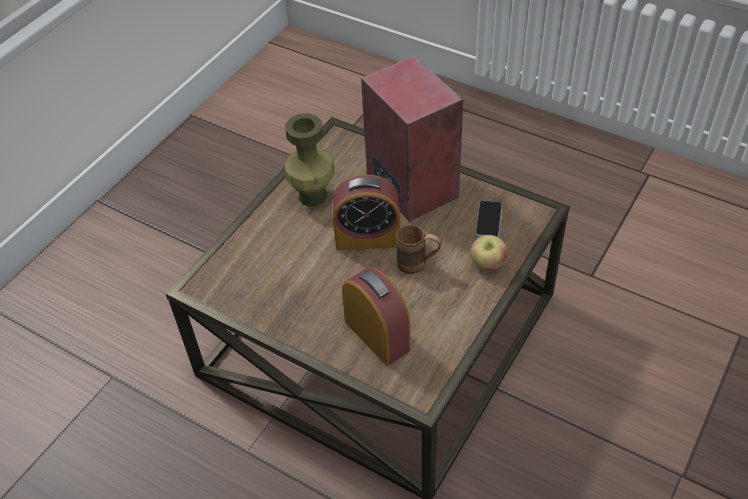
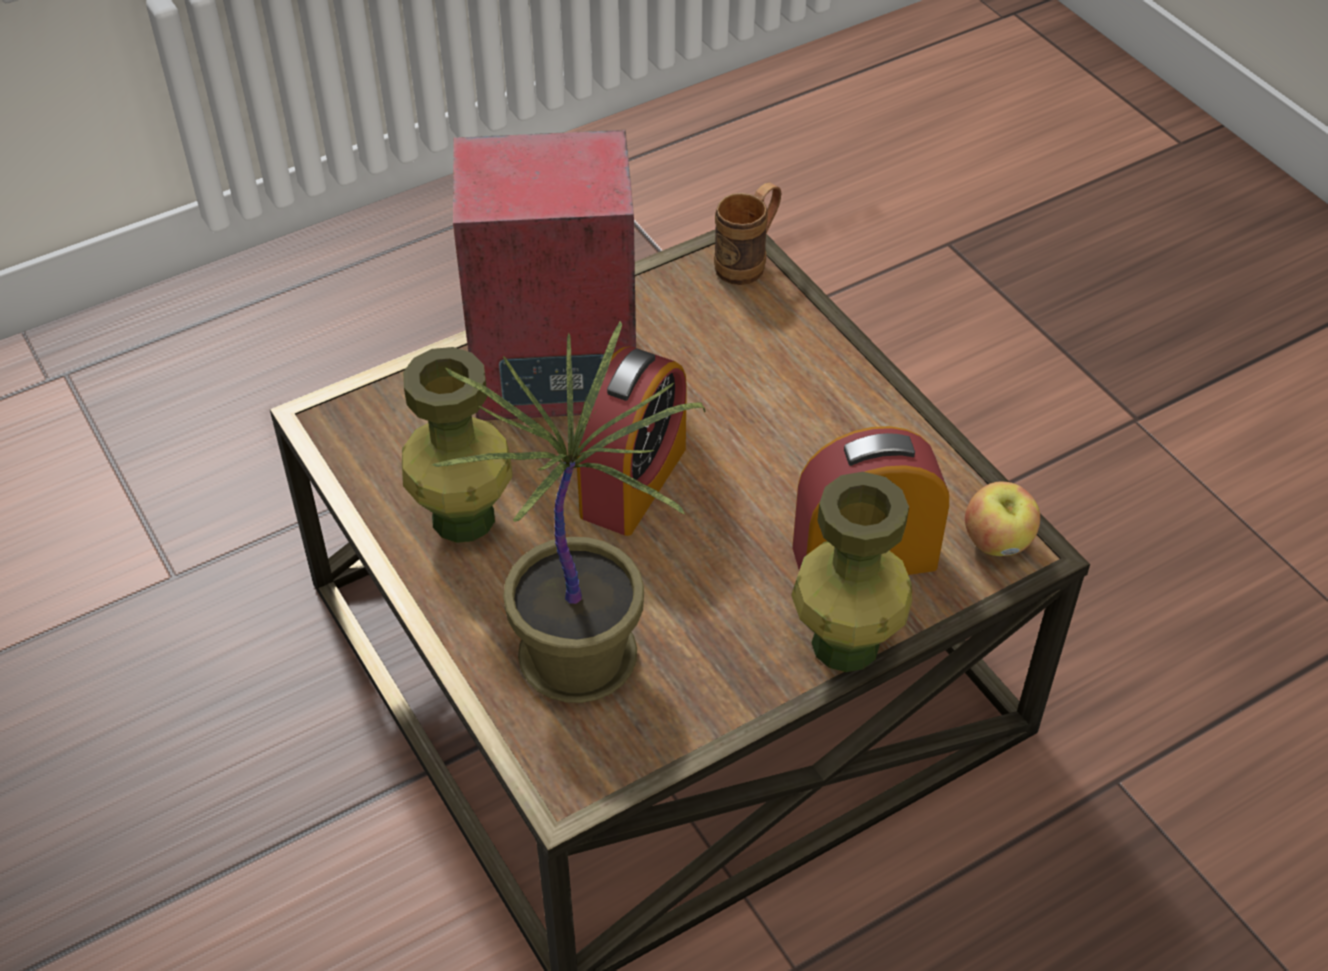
camera: 65 degrees left, 0 degrees up
(263, 263) = (582, 657): none -> potted plant
(321, 347) = (846, 643): none -> green vase
(418, 265) = (744, 442): brown mug -> brown mug (748, 262)
(487, 264) = (802, 358): apple -> apple (997, 542)
(488, 220) = (708, 315): phone -> none

